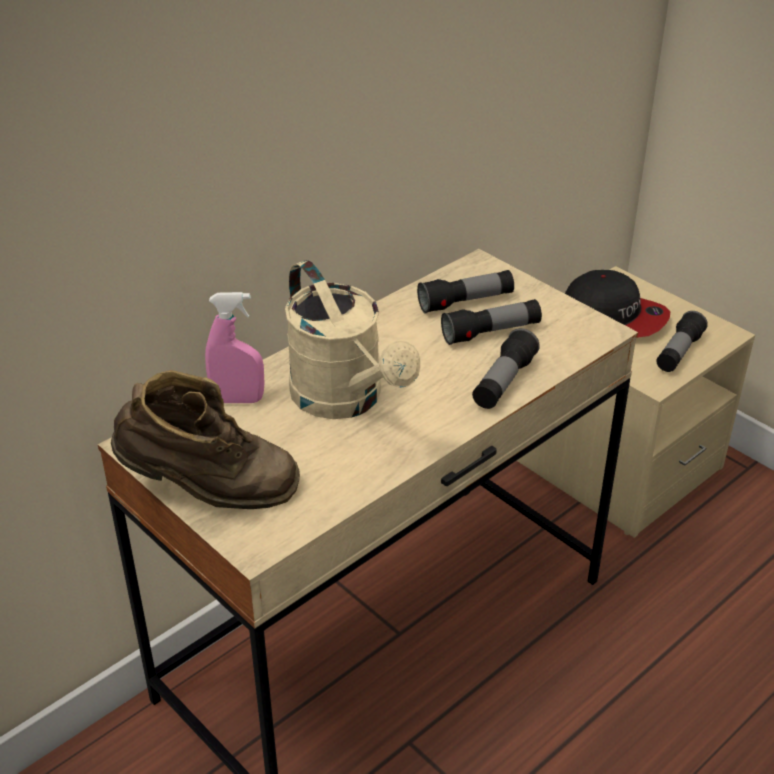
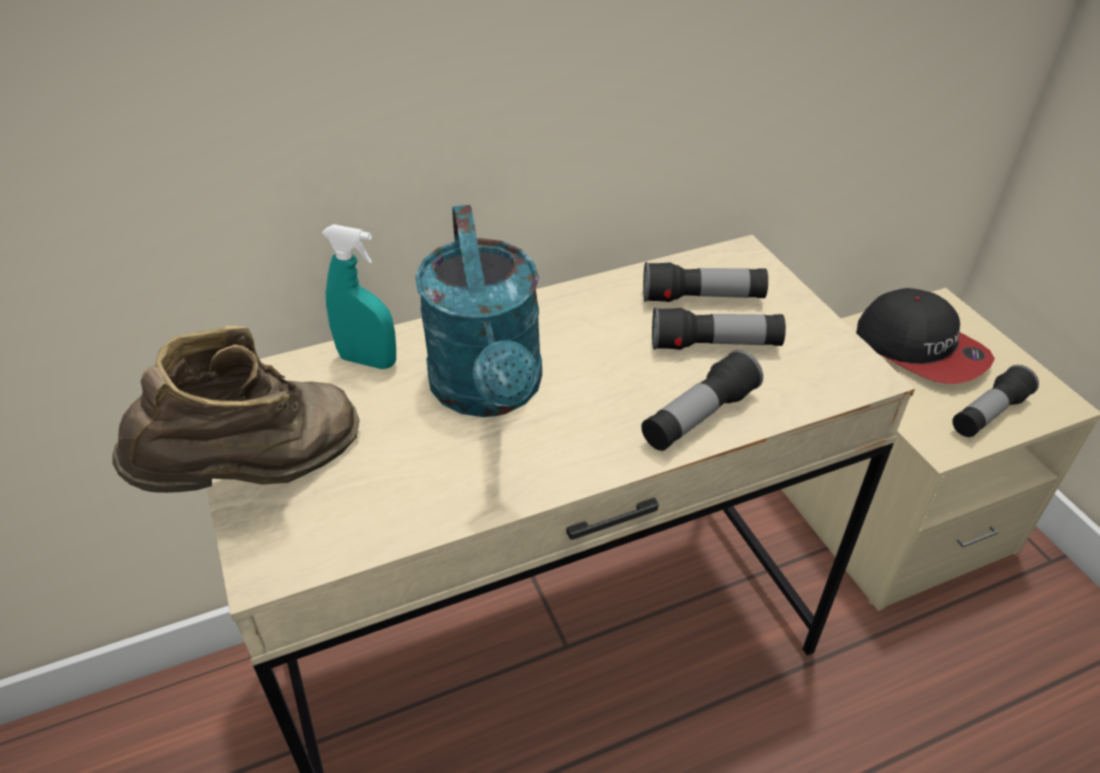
camera: 20 degrees right, 5 degrees up
(209, 493) = (261, 475): brown boot -> brown boot turned 60 degrees counterclockwise
(238, 400) = (368, 360): pink spray bottle -> turquoise spray bottle
(346, 400) = (490, 392): beige watering can -> turquoise watering can

